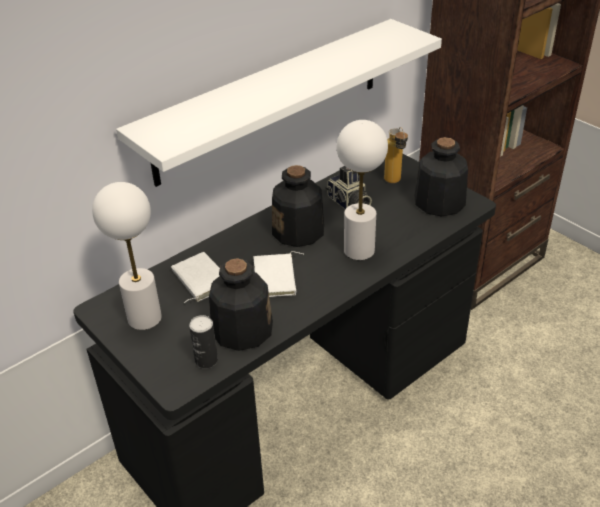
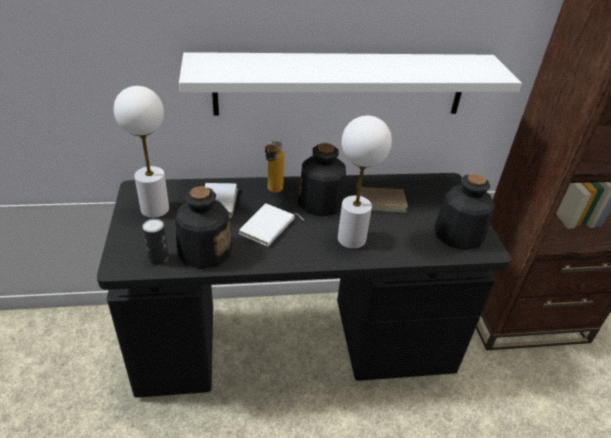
camera: 30 degrees right, 0 degrees up
(348, 203) = (381, 200): camera -> brown book
(395, 183) = (435, 202): bottle -> bottle (272, 192)

